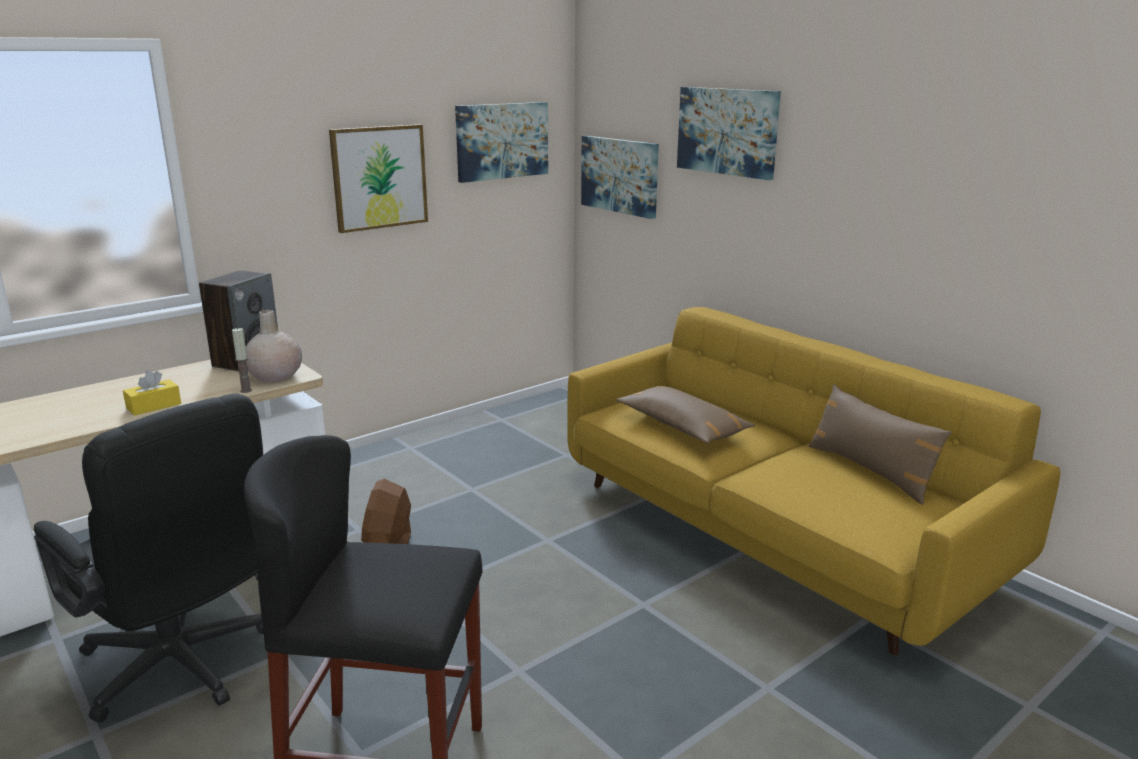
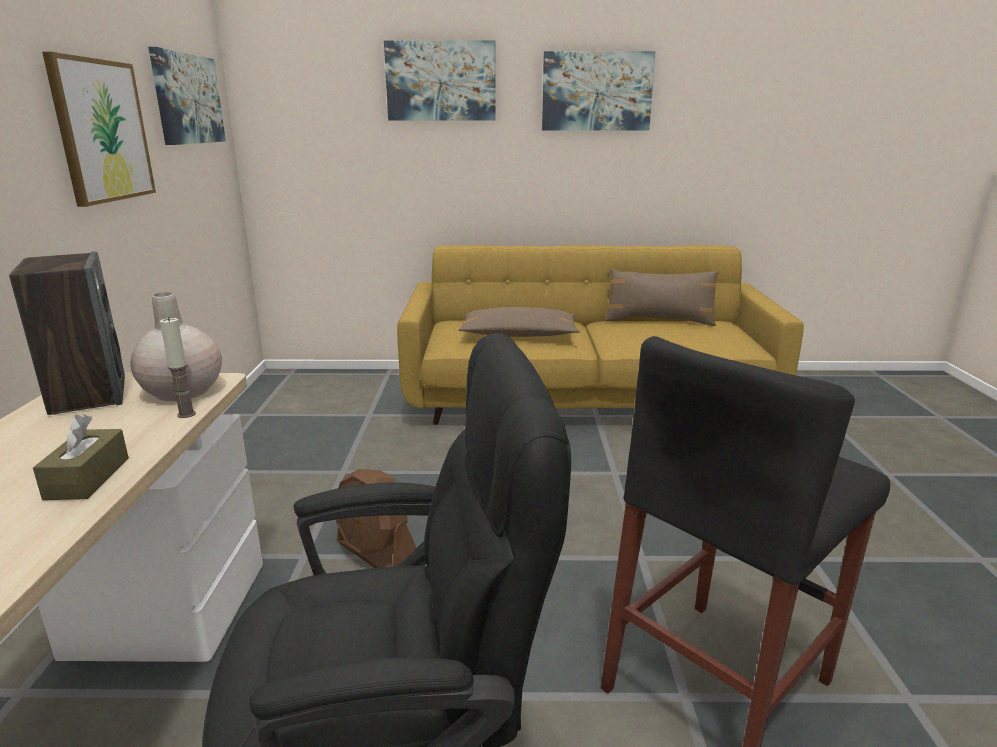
camera: 50 degrees left, 0 degrees up
(154, 406) = (87, 478): yellow tissue box -> brown tissue box
(620, 175) = (307, 138): picture -> picture (596, 92)

